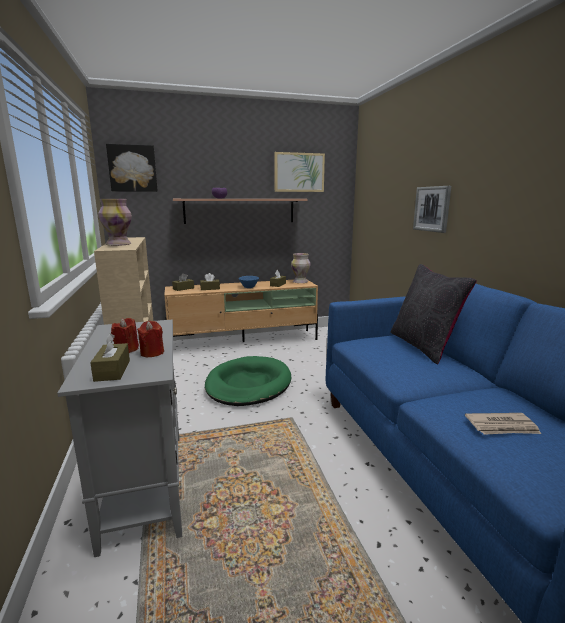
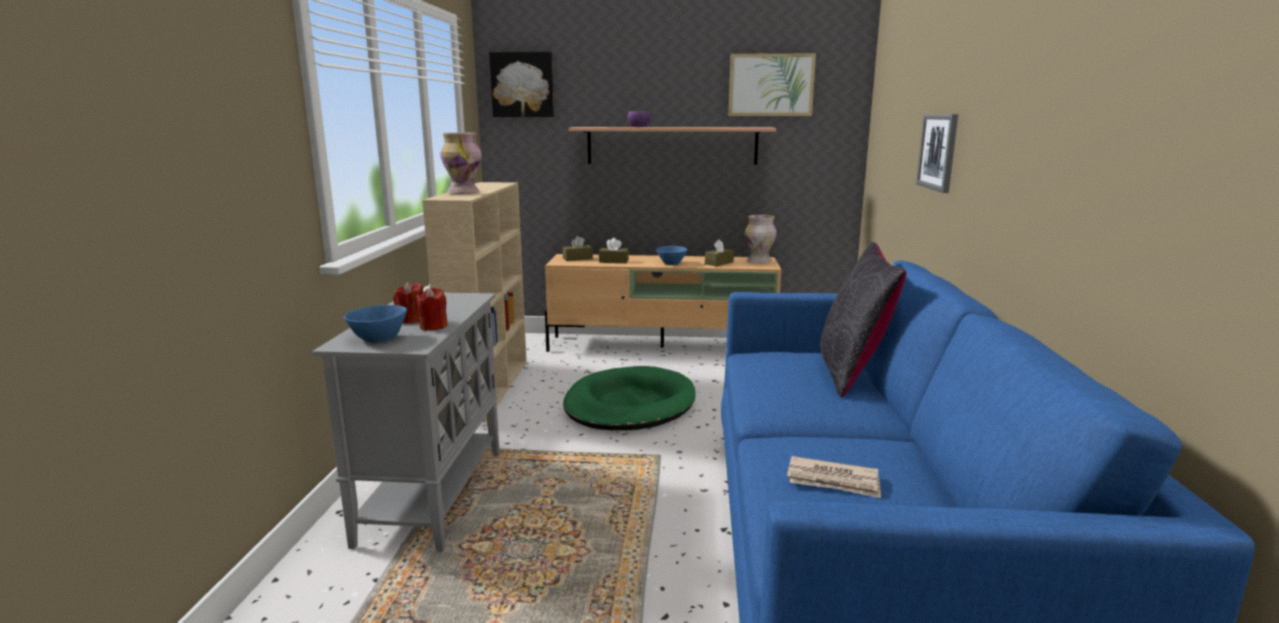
camera: 20 degrees right, 0 degrees up
(112, 370) = (378, 338): brown tissue box -> blue bowl

